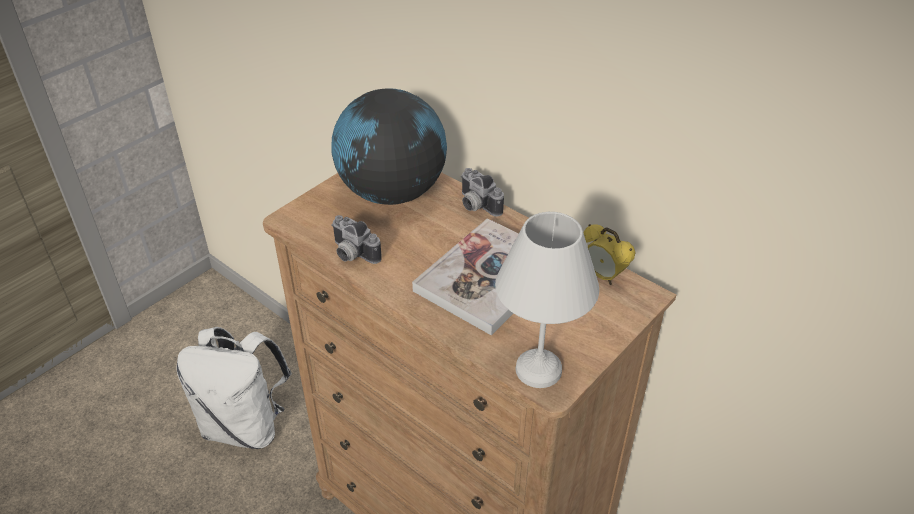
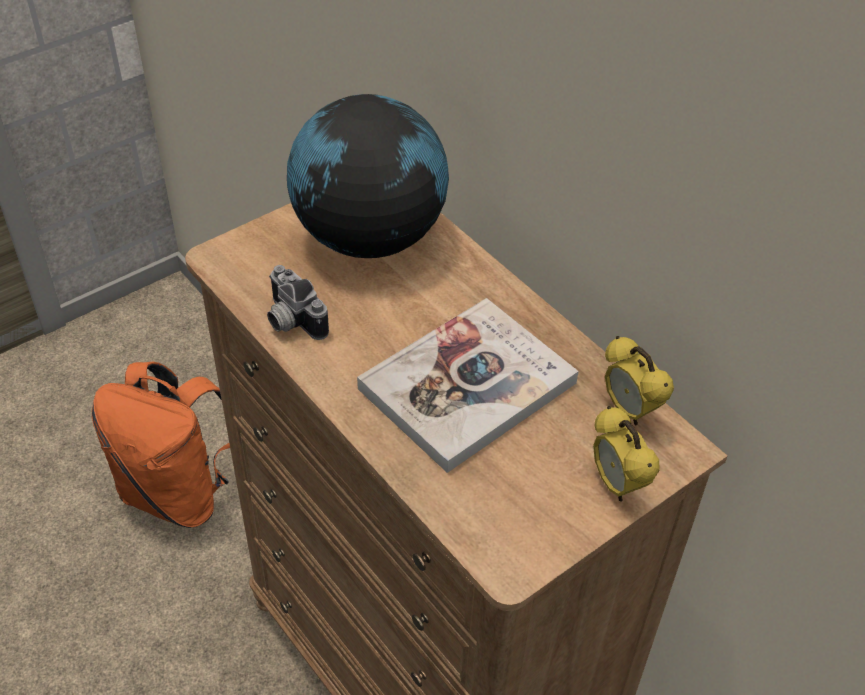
camera: 10 degrees right, 5 degrees up
(245, 425) = (180, 492): white backpack -> orange backpack
(475, 205) = (479, 275): camera -> none
(539, 368) = (499, 533): white table lamp -> none
(609, 324) = (617, 484): none -> alarm clock

